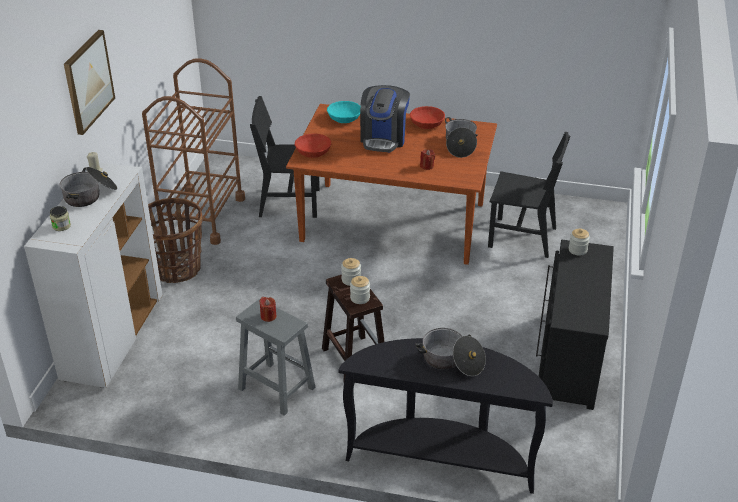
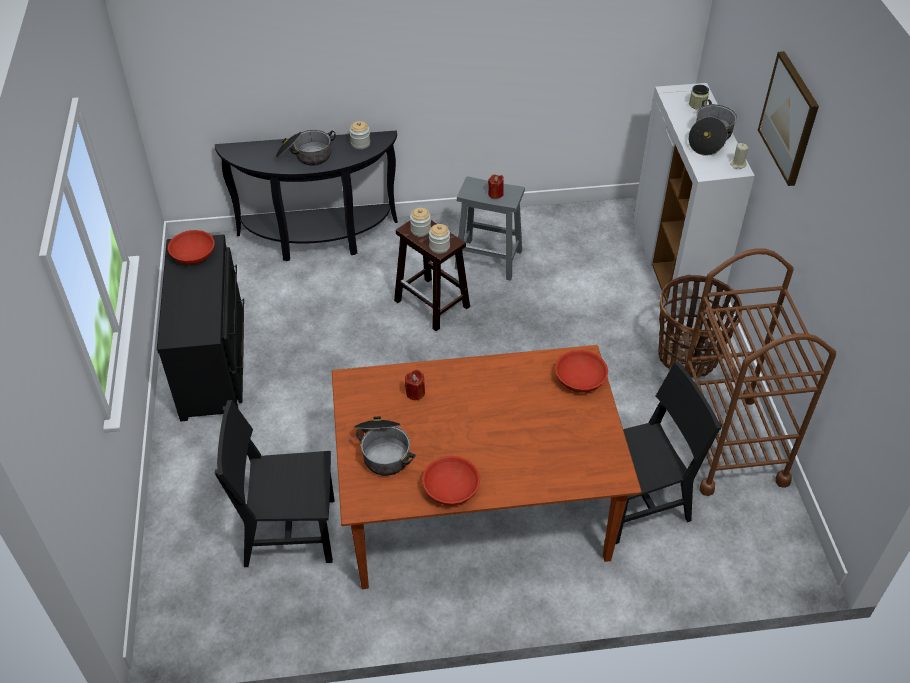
camera: 160 degrees right, 10 degrees up
(344, 117) = (581, 464): turquoise bowl -> none
(384, 138) = (499, 433): coffee machine -> none
(577, 250) = (199, 330): jar -> jar (360, 144)
(581, 312) = (193, 254): none -> red bowl

